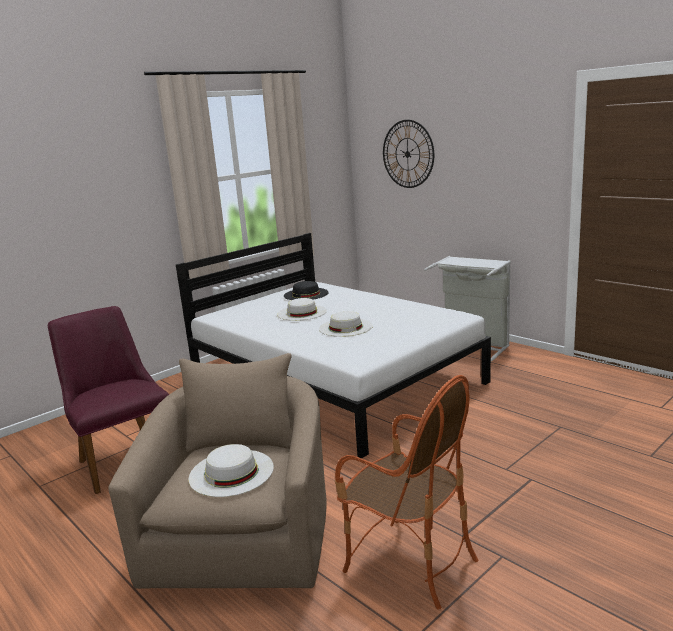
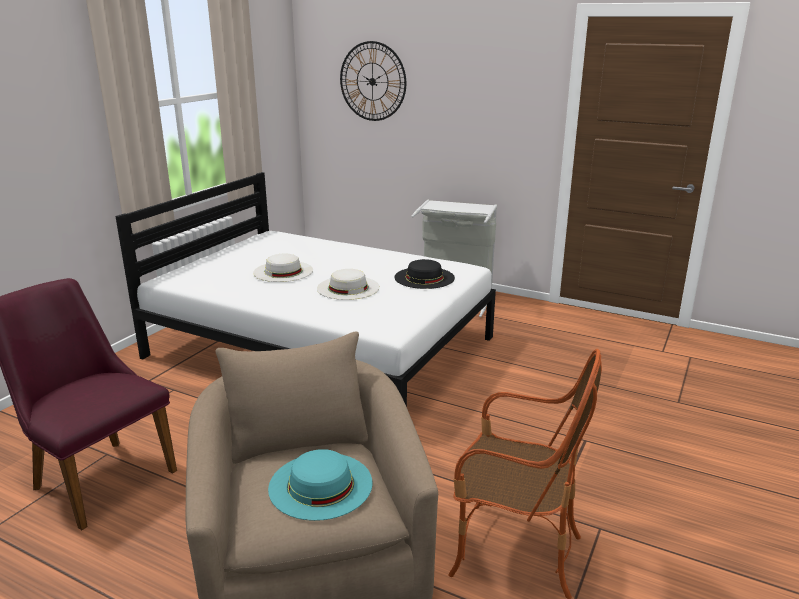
camera: 20 degrees left, 5 degrees up
(231, 472) = (320, 485): white hat -> turquoise hat
(306, 294) = (272, 247): black hat -> black hat (424, 277)

